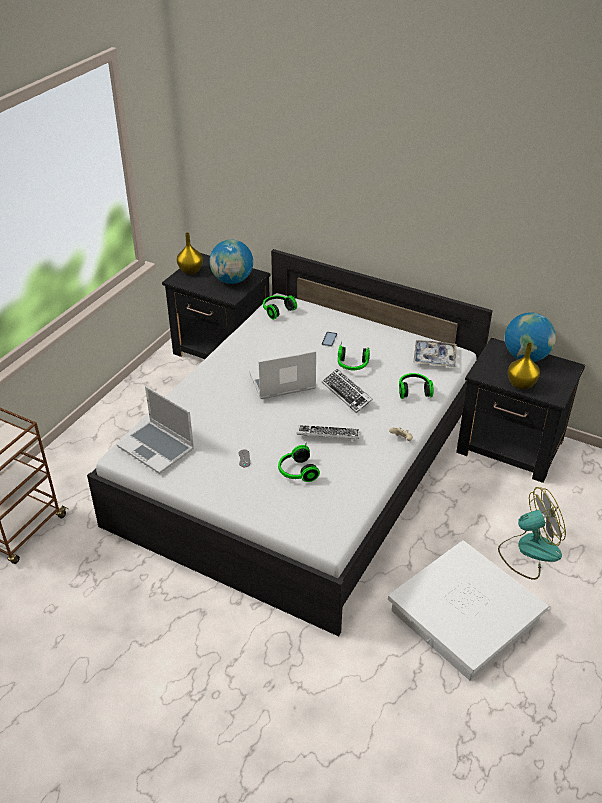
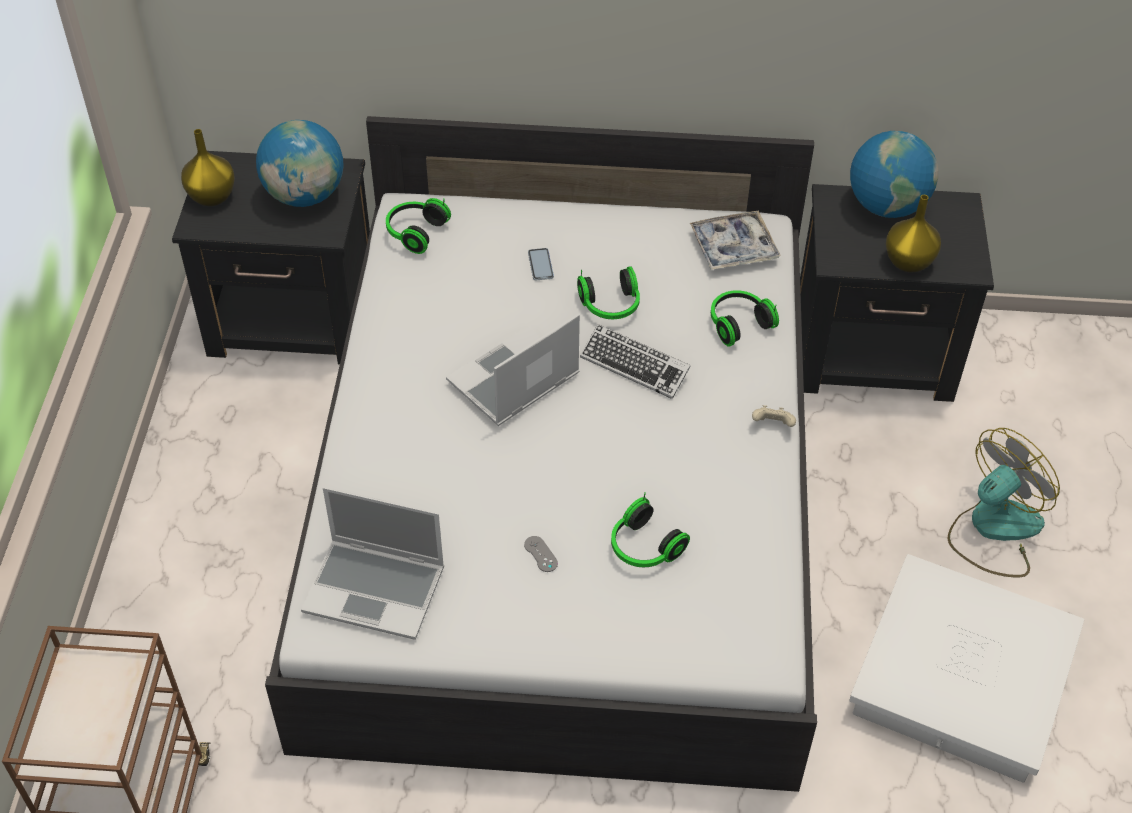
camera: 25 degrees left, 10 degrees up
(328, 436) = (652, 459): keyboard -> none

